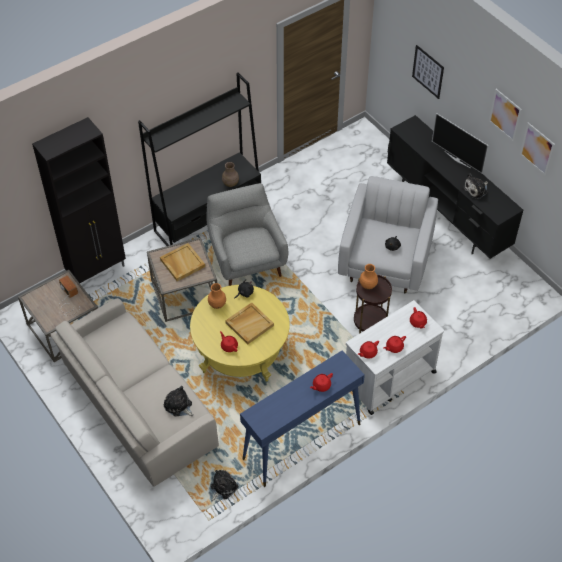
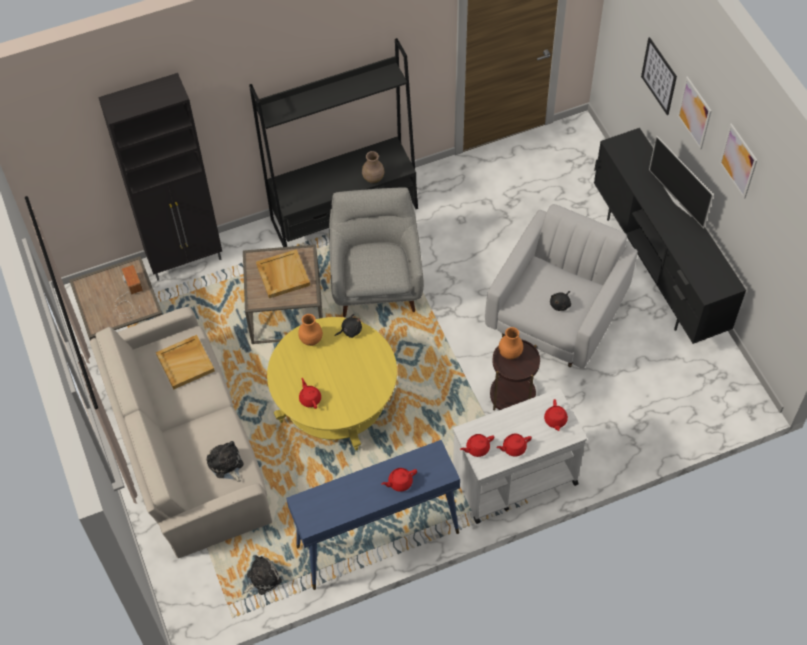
camera: 15 degrees right, 5 degrees up
(249, 324) = (344, 374): beige tray -> beige tray (185, 362)
(476, 189) = (690, 249): plush toy -> none
(537, 149) = (769, 217): picture -> picture (694, 113)

